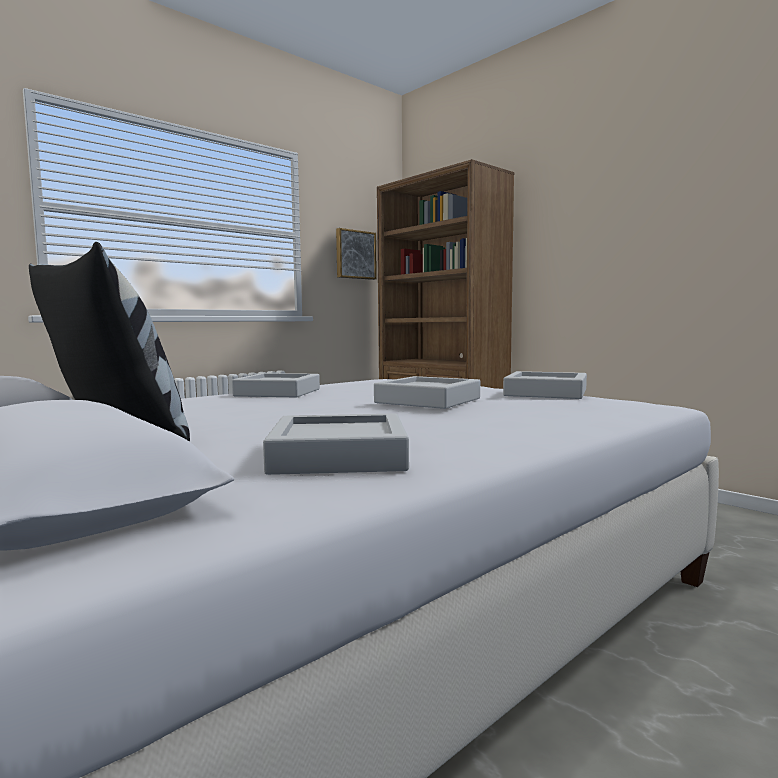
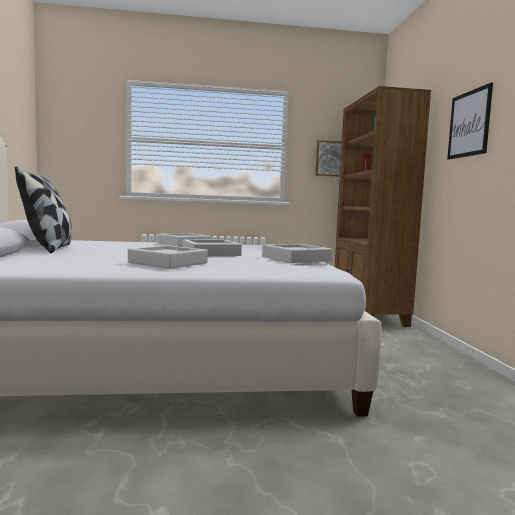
camera: 35 degrees right, 0 degrees up
(339, 456) = (68, 262): grey tray -> grey tray (168, 263)
(585, 216) = (469, 124): none -> picture

